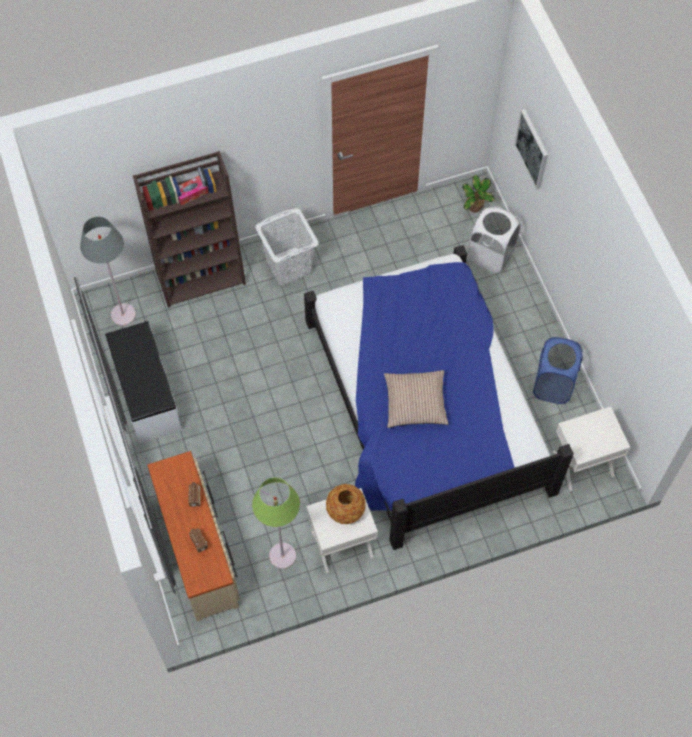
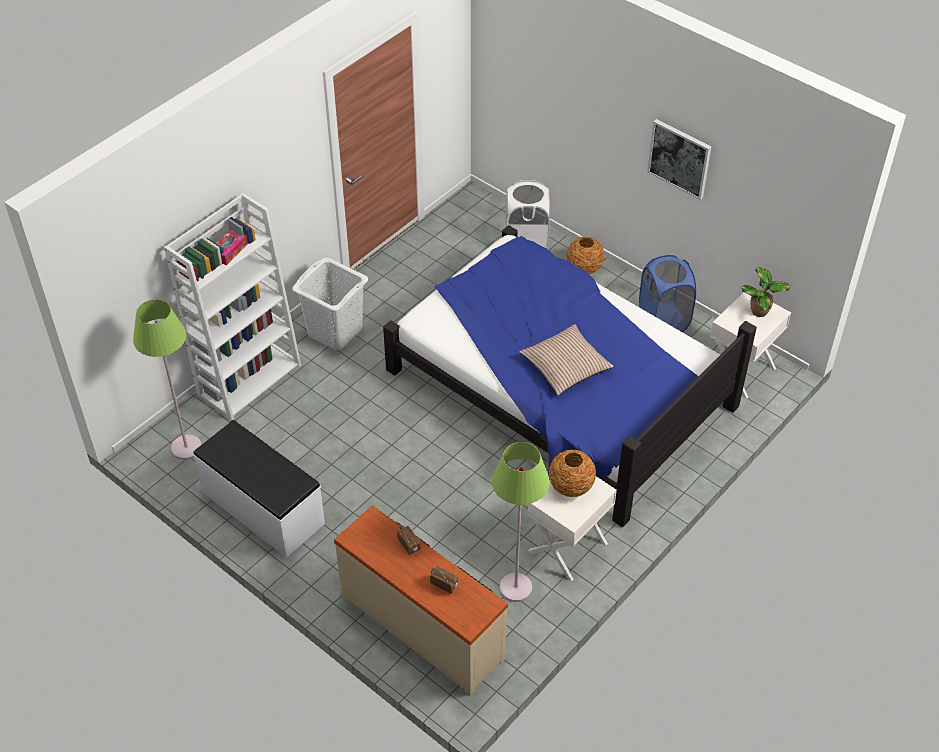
camera: 30 degrees left, 15 degrees down
(123, 315) = (186, 447): grey floor lamp -> green floor lamp
(201, 277) = (249, 378): brown bookcase -> white bookcase
(475, 208) = (482, 212): potted plant -> potted plant (760, 312)
(522, 302) = (584, 268): none -> vase
(532, 149) = (540, 92): picture -> picture (679, 158)

